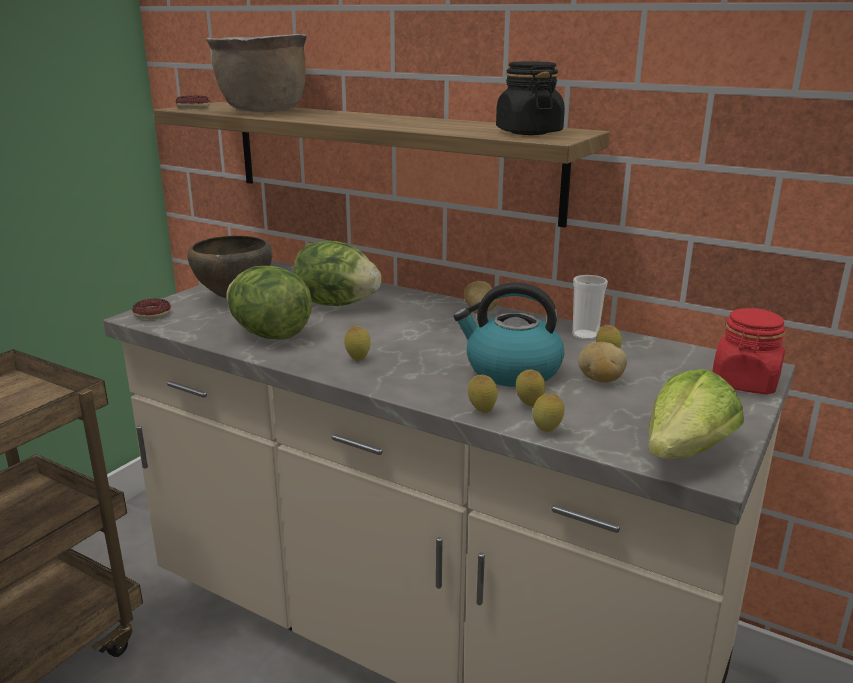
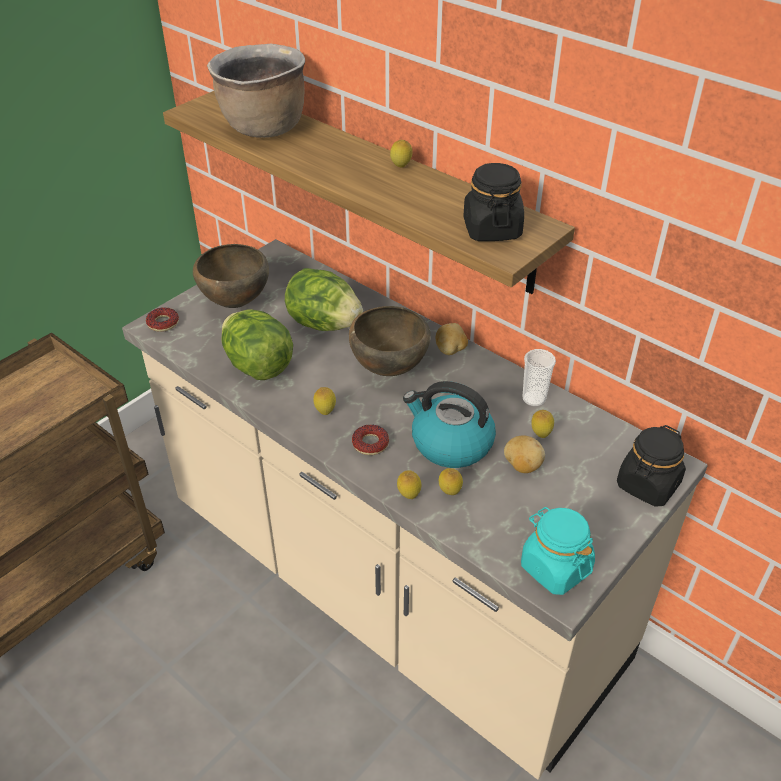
camera: 10 degrees right, 20 degrees up
(193, 107) = (200, 108): donut -> donut (370, 443)
(418, 327) = (388, 369): none -> brown bowl
(547, 431) = (453, 528): lemon -> lemon (401, 167)
(686, 452) = (555, 568): lettuce -> turquoise jar
(745, 383) = (647, 485): red jar -> black jar

